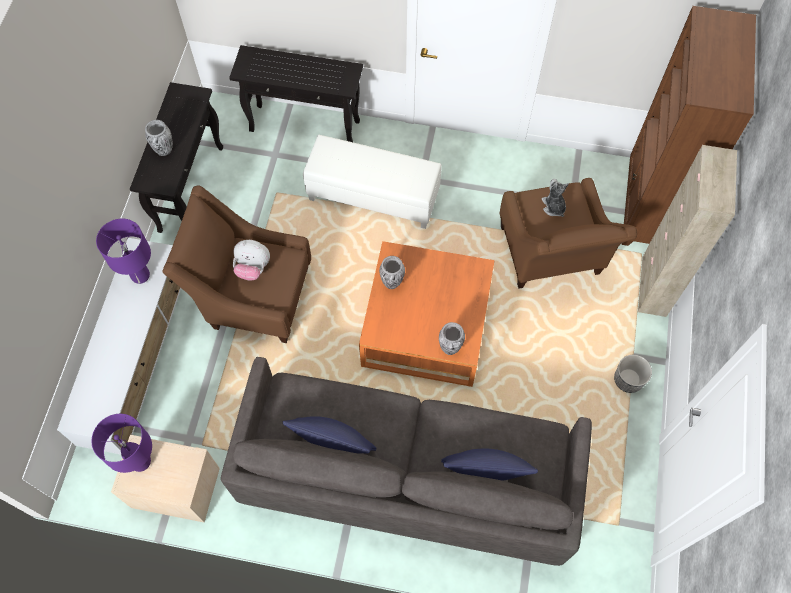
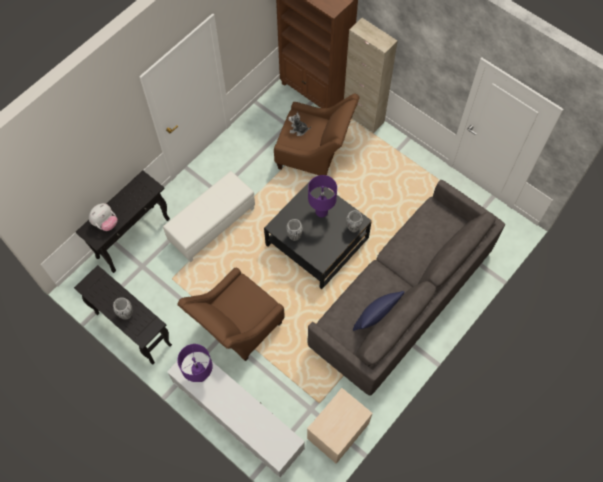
camera: 60 degrees left, 0 degrees up
(140, 462) = (328, 429): purple table lamp -> purple table lamp (321, 212)
(253, 268) = (235, 307): plush toy -> plush toy (105, 223)
(426, 326) = (317, 241): orange coffee table -> black coffee table
(486, 470) = (435, 246): blue pillow -> none
(628, 380) = (409, 160): planter -> none

